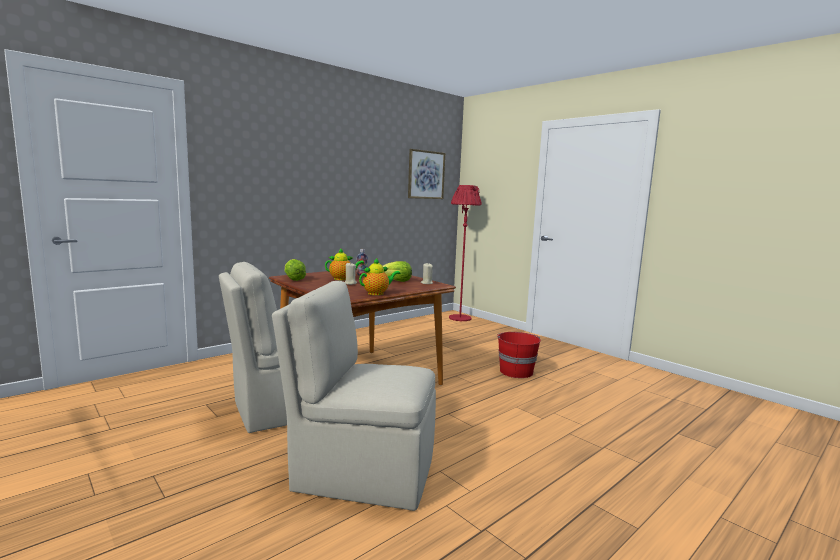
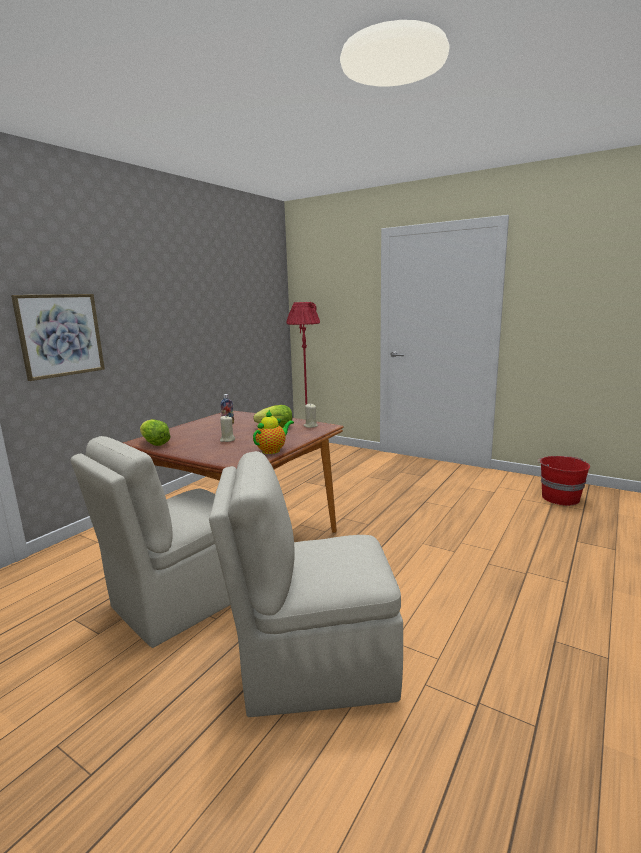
camera: 15 degrees left, 5 degrees up
(342, 279) = (212, 434): teapot -> none
(426, 175) = (256, 293): picture -> picture (60, 335)
(515, 371) = (398, 501): red bucket -> red bucket (559, 498)

